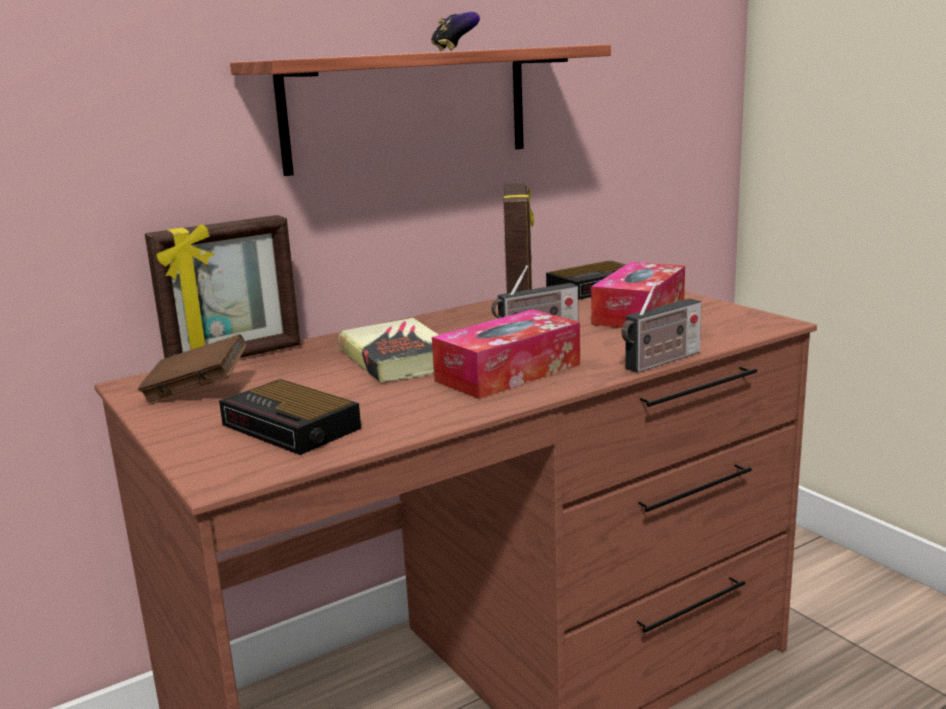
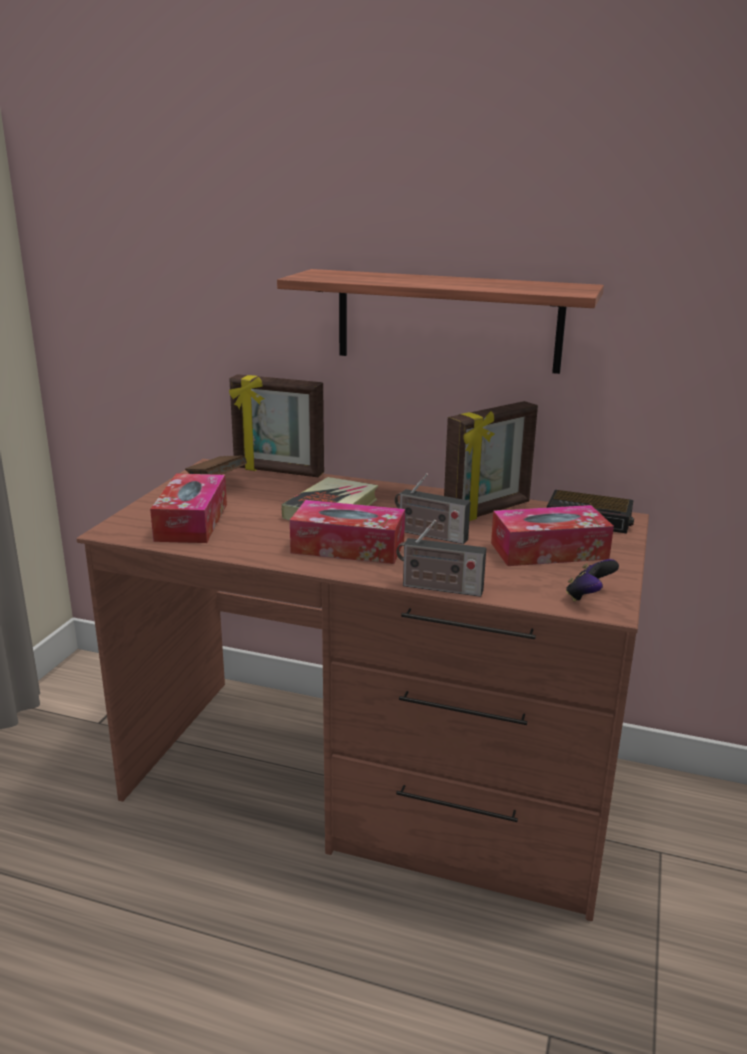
camera: 50 degrees right, 5 degrees up
(293, 427) = (191, 522): alarm clock -> tissue box
(454, 50) = (467, 281): game controller -> game controller (588, 597)

